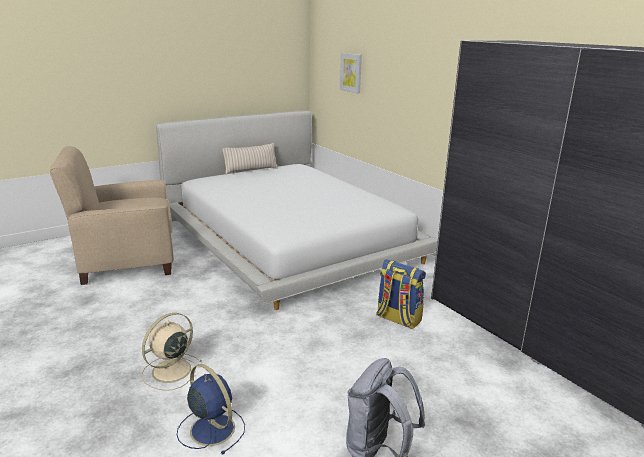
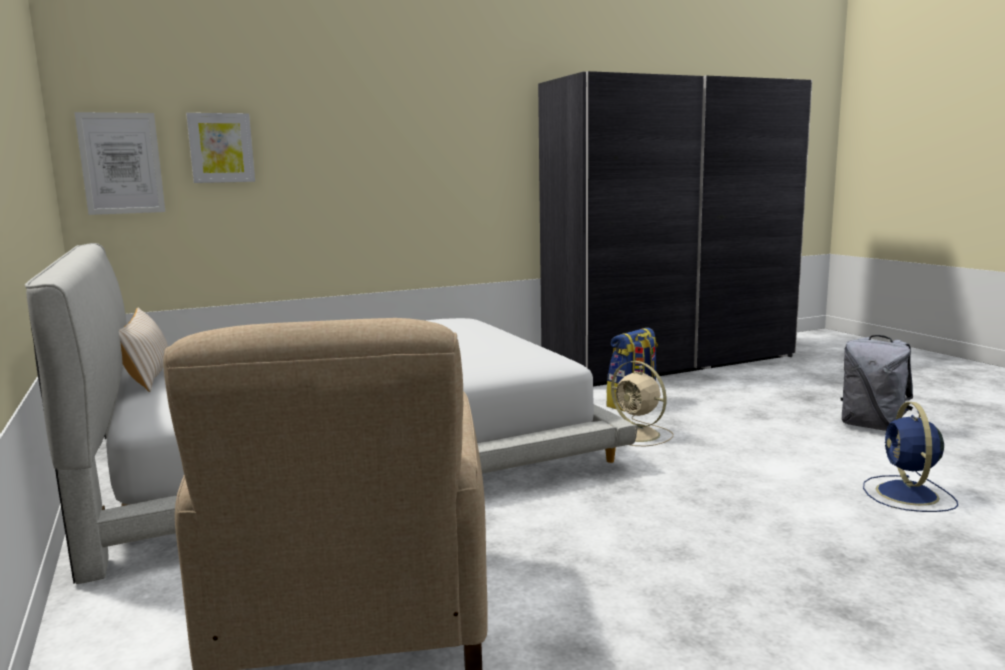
camera: 80 degrees left, 10 degrees down
(170, 371) = (809, 527): beige fan -> beige fan (639, 435)
(211, 428) = (908, 495): blue fan -> blue fan turned 45 degrees counterclockwise
(323, 75) = (121, 163): none -> picture

